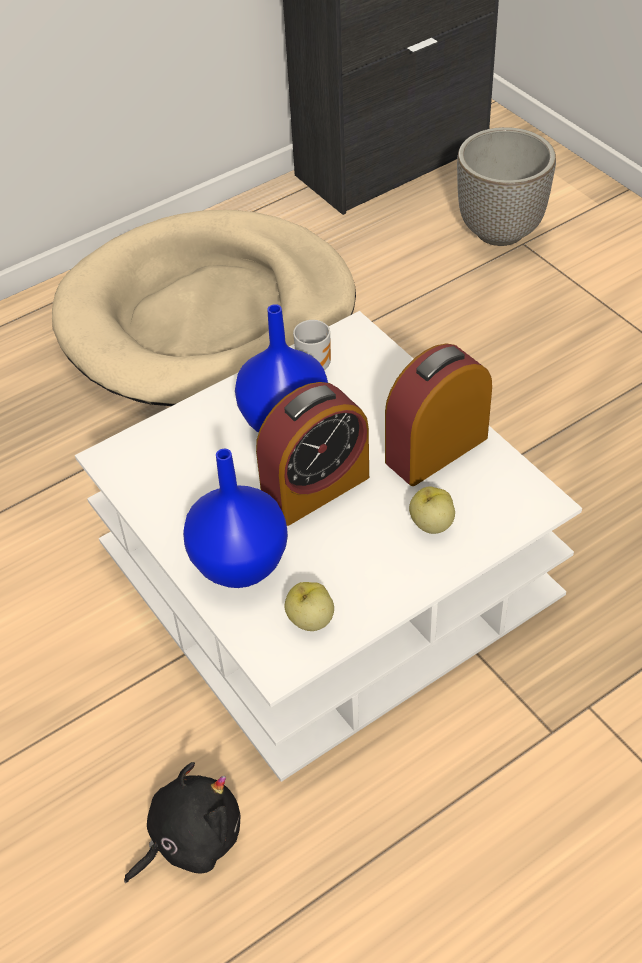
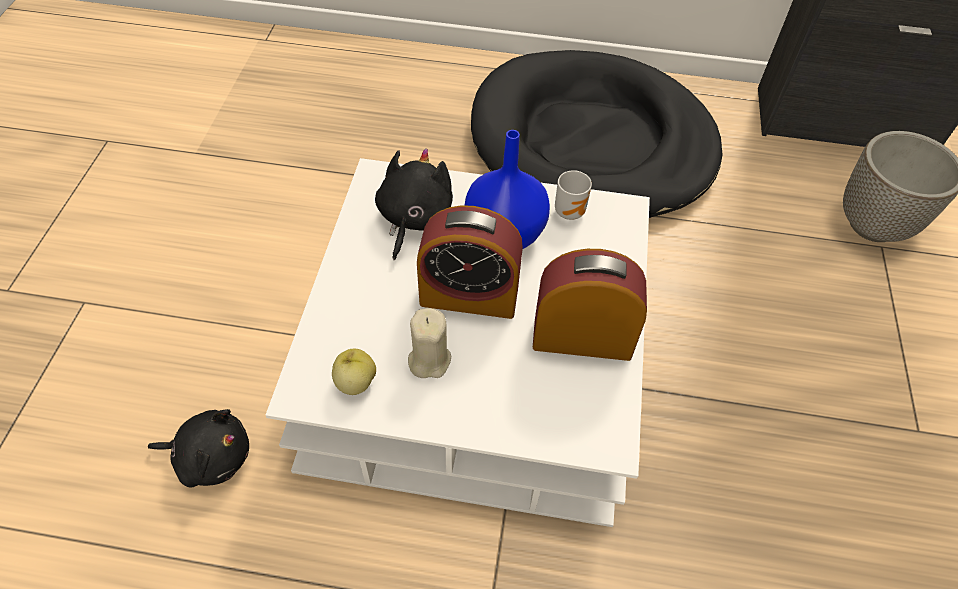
camera: 40 degrees right, 5 degrees up
(193, 467) = (413, 219): none -> black plush toy
(207, 317) = (592, 143): beige dog bed -> black dog bed
(241, 566) = (361, 308): blue vase -> none
(345, 557) = (429, 359): none -> beige candle
(431, 524) = (512, 388): apple -> none

